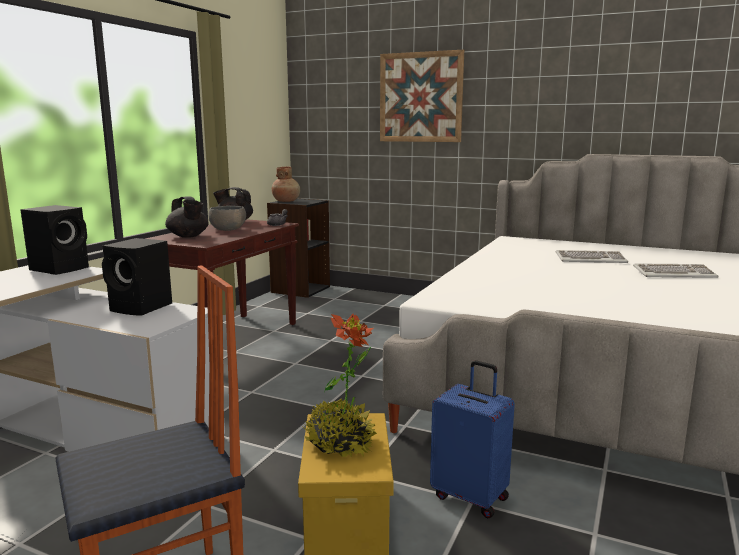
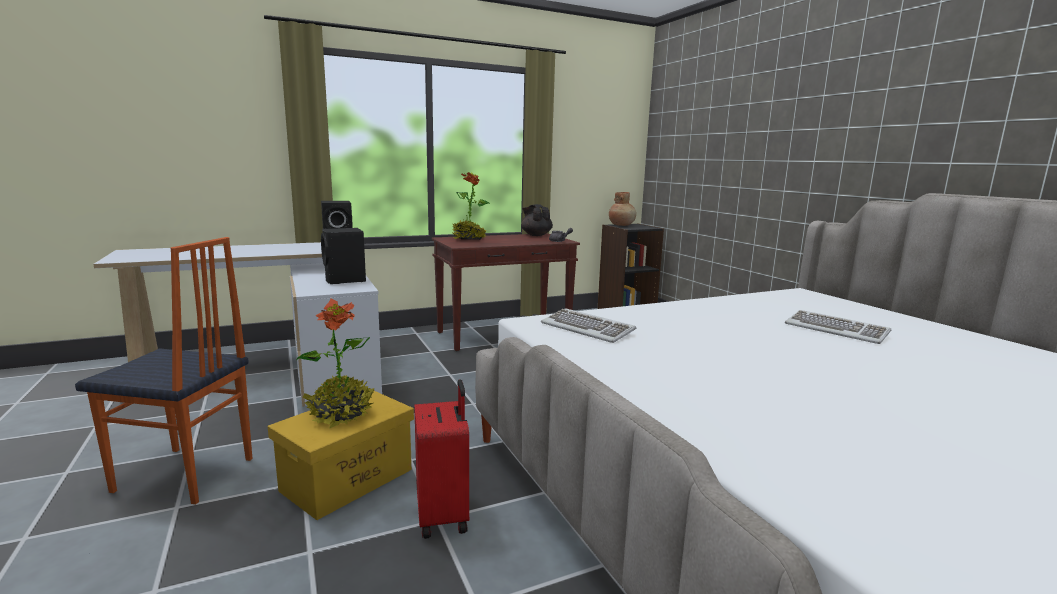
camera: 40 degrees right, 0 degrees up
(188, 236) = (469, 239): black teapot -> potted plant
(228, 229) = (510, 239): grey bowl -> none
(420, 97) = (753, 122): picture -> none
(471, 496) = (444, 515): blue suitcase -> red suitcase
(674, 274) = (913, 371): keyboard -> keyboard (588, 329)

